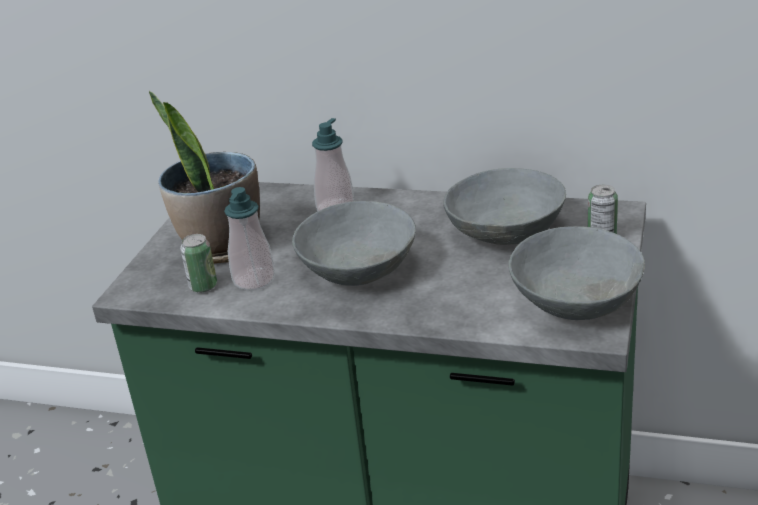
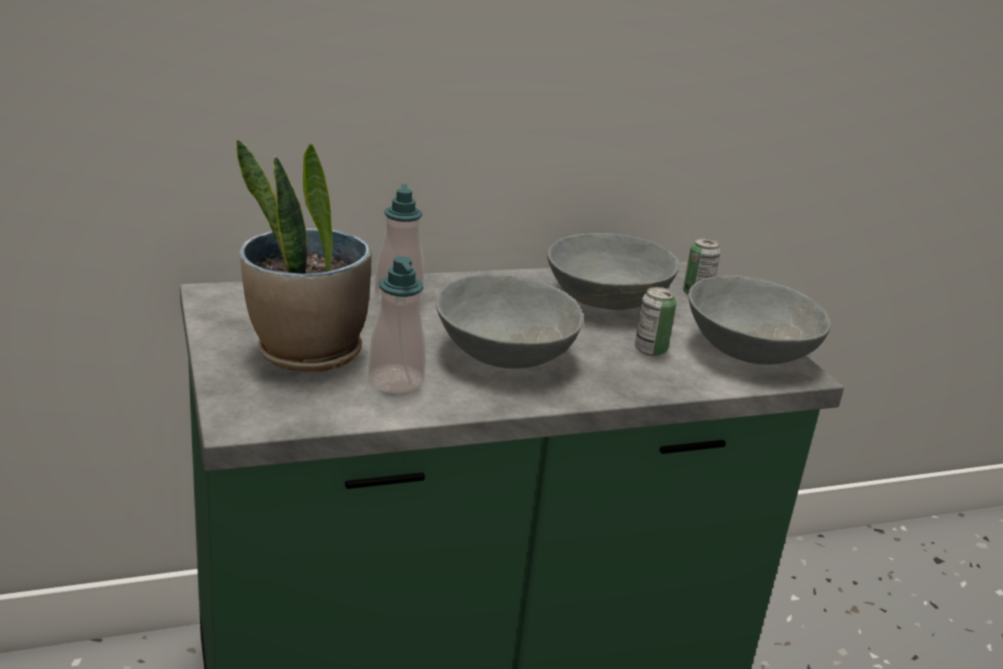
camera: 40 degrees left, 5 degrees down
(203, 286) = (339, 398): can -> can (650, 350)

